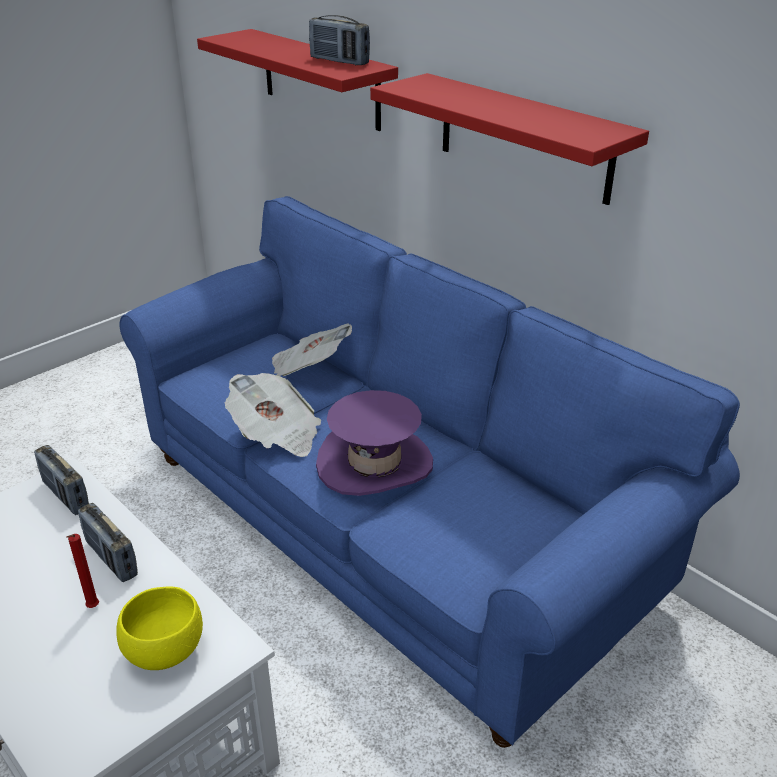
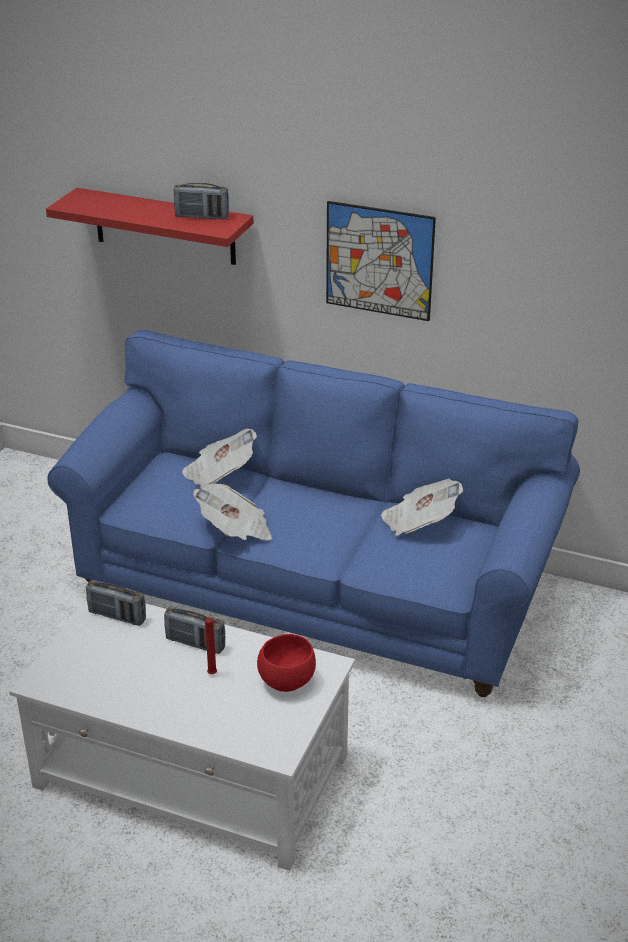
camera: 25 degrees left, 0 degrees up
(164, 651) = (285, 681): yellow bowl -> red bowl
(374, 463) = (326, 530): purple hat -> none
(491, 487) = (419, 522): none -> newspaper
(524, 138) = (379, 261): red shelf -> picture

